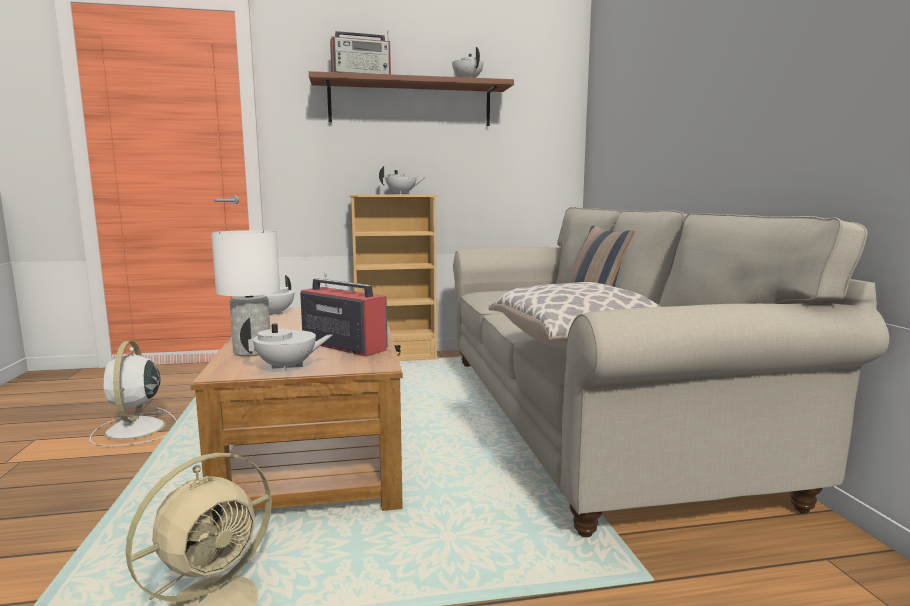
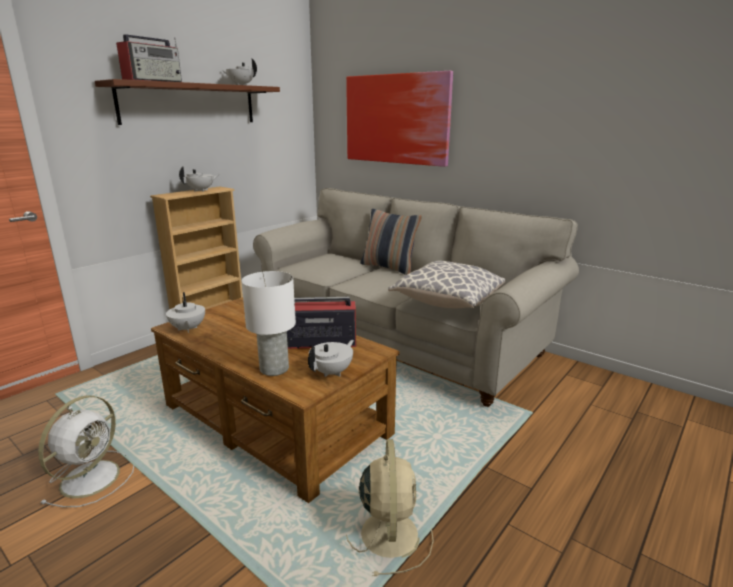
camera: 40 degrees left, 10 degrees up
(135, 430) = (92, 477): white fan -> white fan turned 105 degrees counterclockwise
(654, 103) = (396, 119): none -> picture

